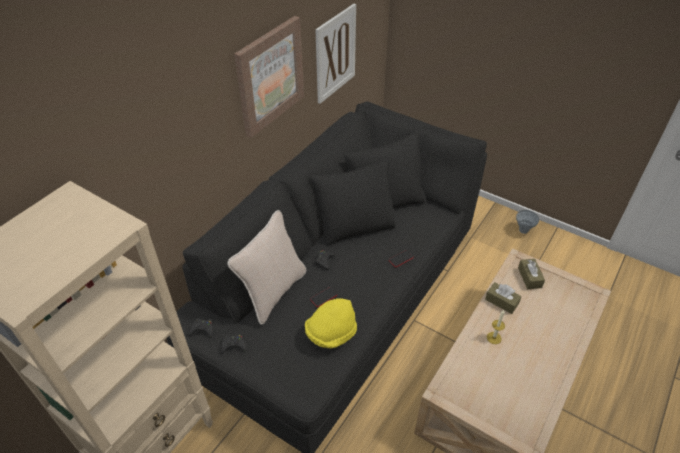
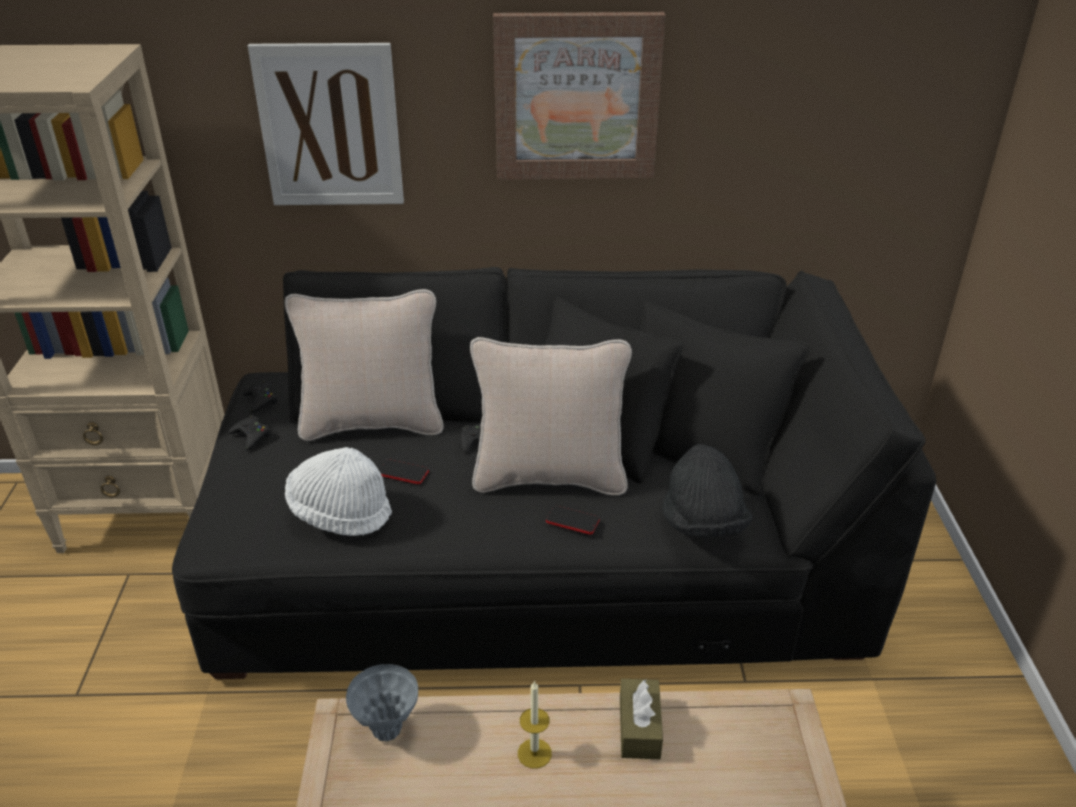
camera: 55 degrees right, 10 degrees down
(331, 333) = (340, 513): yellow hat -> white hat
(335, 53) = (779, 145): picture -> picture (330, 126)
(368, 251) = (549, 477): none -> beige pillow
(430, 224) = (703, 523): none -> black hat
(523, 230) = (1005, 763): grey vase -> grey vase (387, 730)
(529, 277) = (755, 751): brown tissue box -> none

